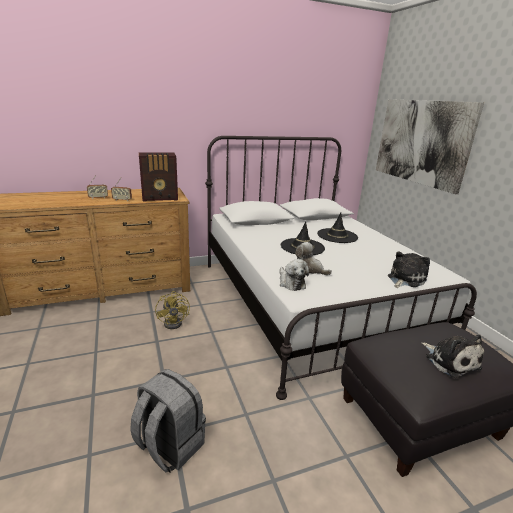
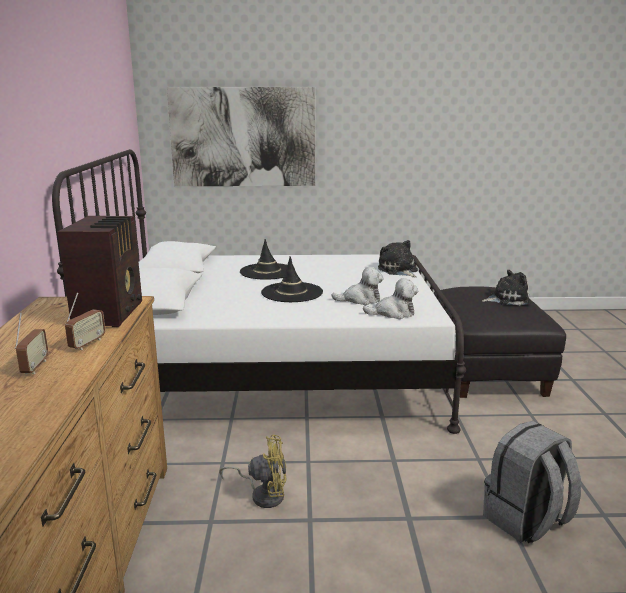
camera: 70 degrees left, 5 degrees down
(309, 269) = (360, 300): plush toy -> plush toy turned 150 degrees counterclockwise

